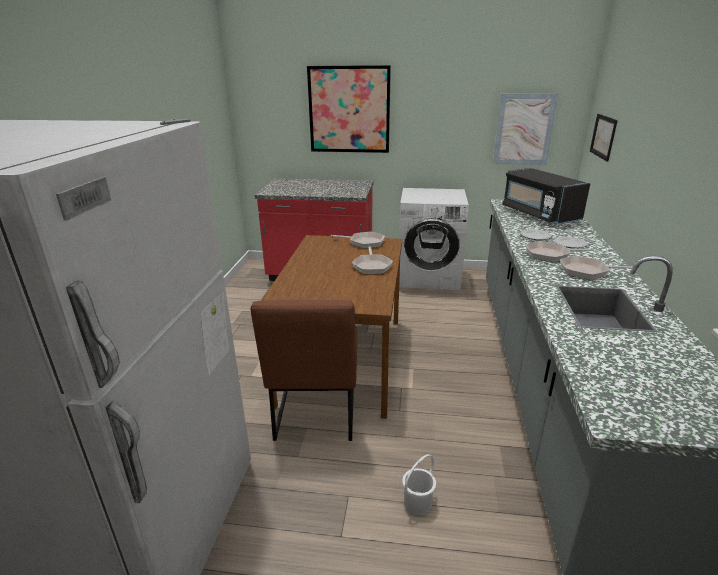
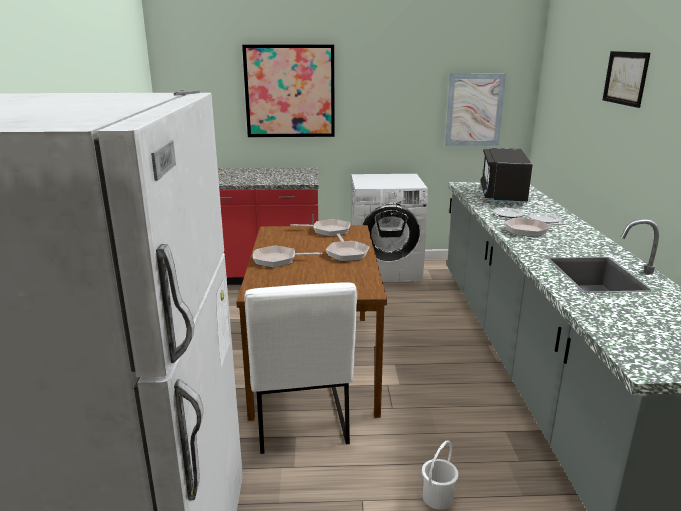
camera: 10 degrees left, 5 degrees down
(315, 411) = (300, 418): brown chair -> white chair
(538, 214) = (502, 194): black microwave -> black microwave turned 45 degrees clockwise
(587, 271) = (570, 243): frying pan -> frying pan (278, 260)
(603, 136) = (556, 115): picture -> picture (625, 78)

